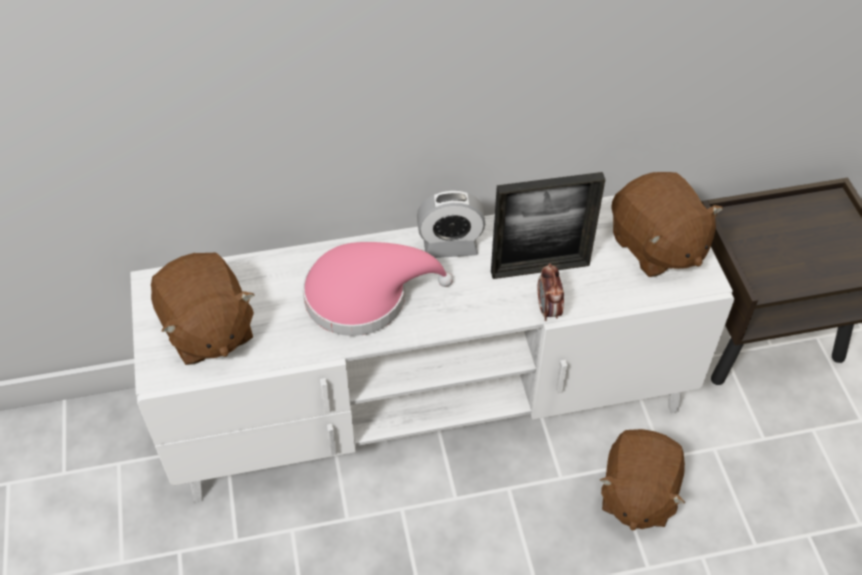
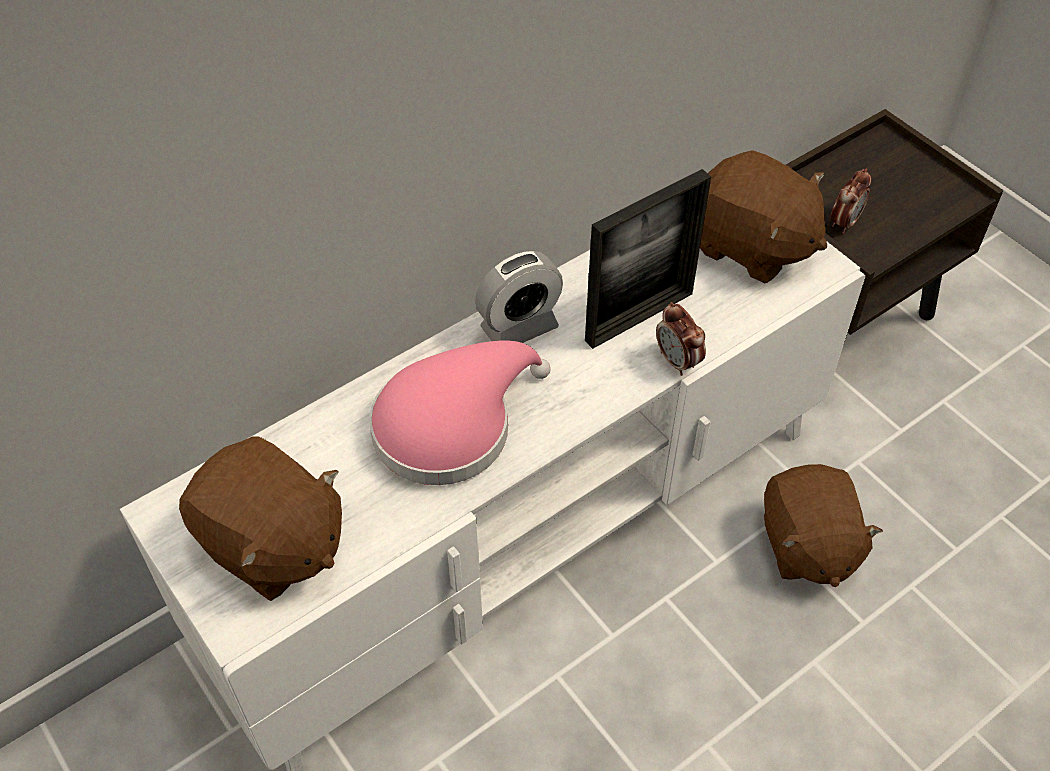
camera: 25 degrees left, 0 degrees up
(759, 255) = (844, 222): none -> alarm clock

